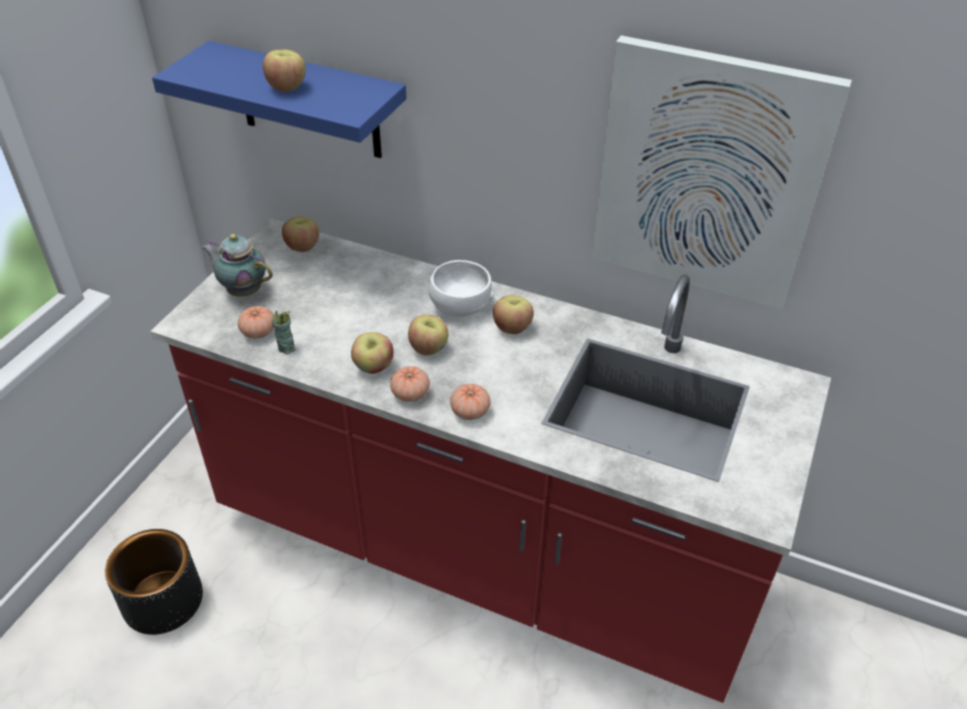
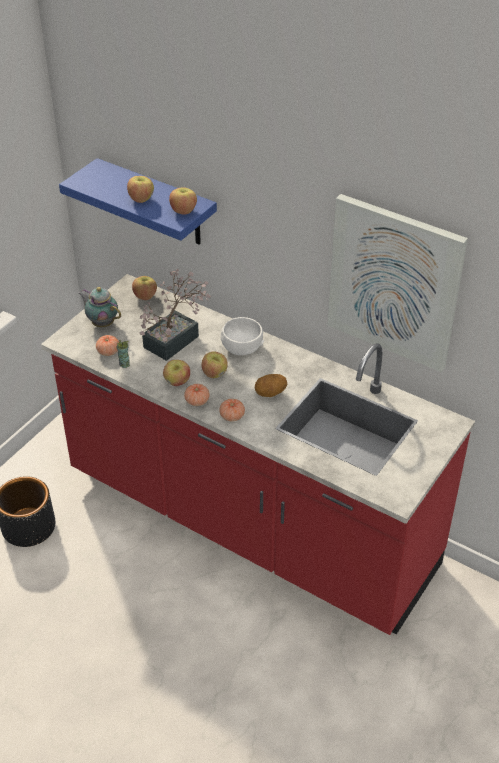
camera: 10 degrees right, 0 degrees up
(359, 302) = (176, 338): none -> potted plant
(512, 327) = (272, 366): apple -> apple (183, 211)
(520, 370) = (270, 394): none -> potato

